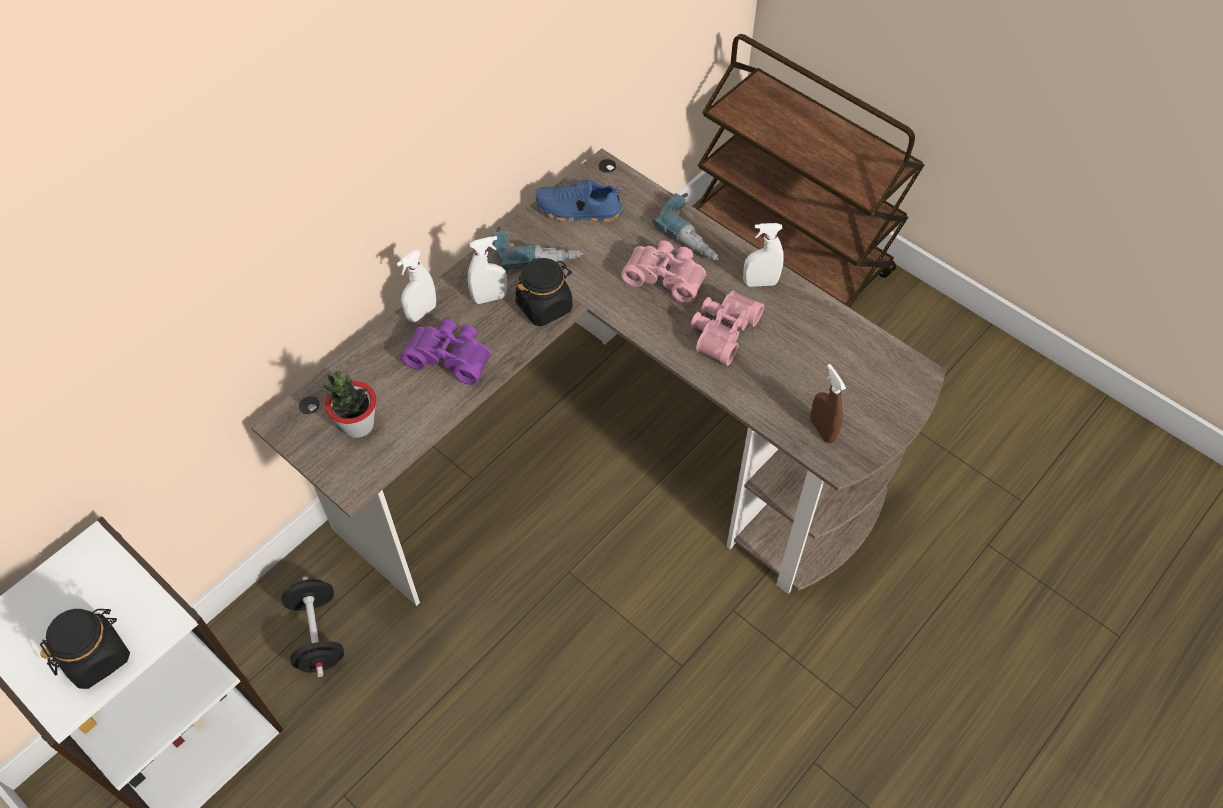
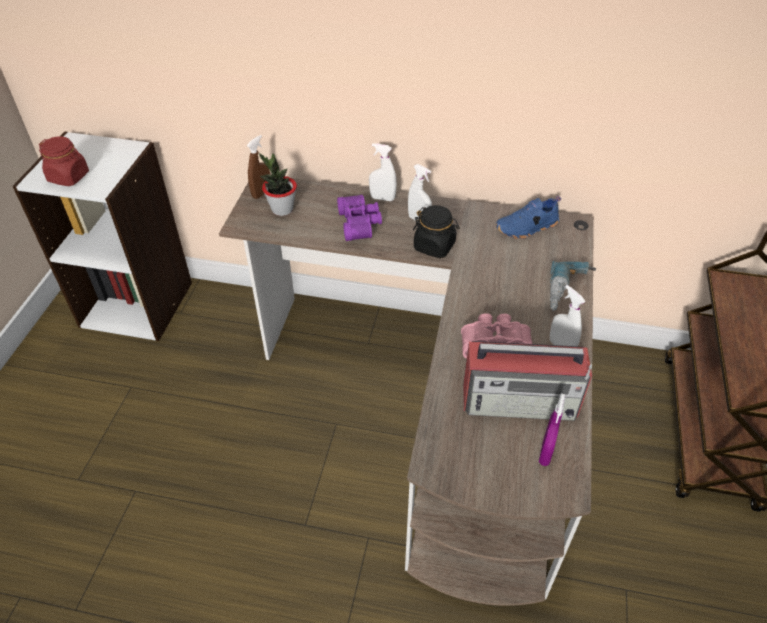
camera: 60 degrees right, 10 degrees down
(97, 656) = (69, 177): black jar -> red jar
(318, 635) = (222, 326): black dumbbell -> none
(537, 251) = (475, 224): power drill -> none
(578, 211) = (527, 228): blue shoe -> blue shoe turned 90 degrees counterclockwise
(666, 276) = (515, 293): pink binoculars -> none
(805, 351) = (521, 401): none -> radio
(822, 430) = (454, 443): brown spray bottle -> brown spray bottle (261, 193)
(872, 366) = (545, 453): none -> purple spray bottle

